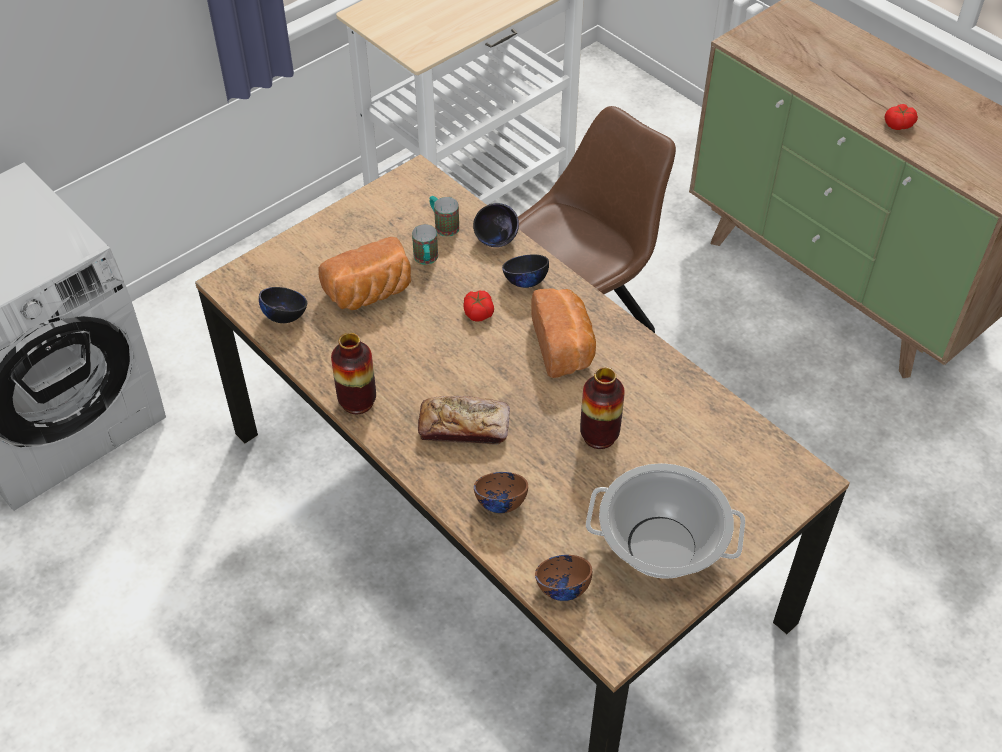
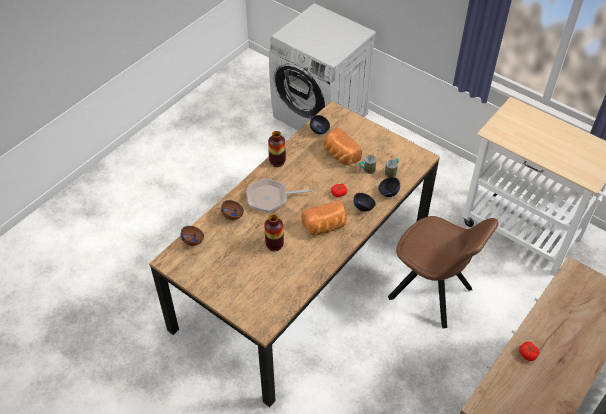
camera: 80 degrees right, 0 degrees up
(464, 426) = (270, 198): bread -> frying pan
(660, 546) = (217, 272): cooking pot -> none

